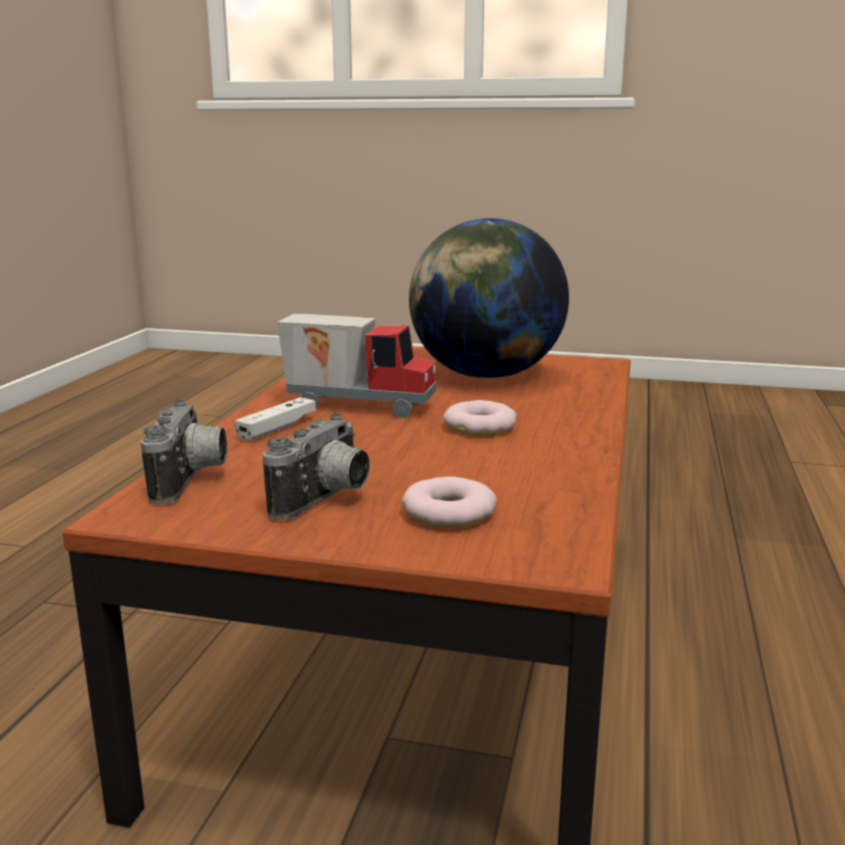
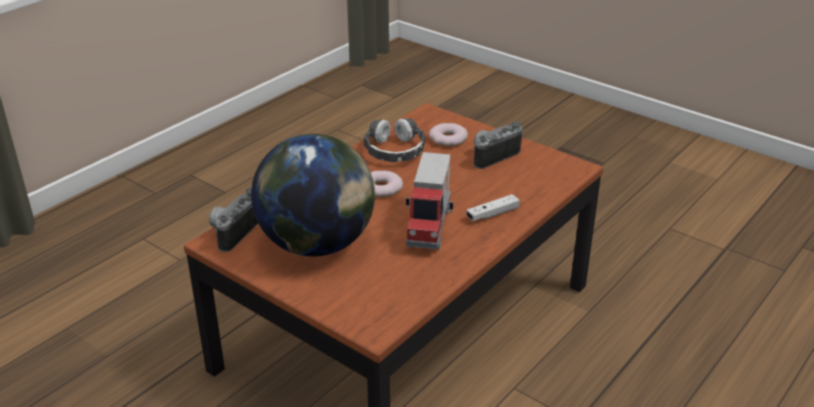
camera: 155 degrees left, 15 degrees up
(192, 481) = (547, 181): camera -> camera (233, 232)
(360, 405) = (431, 227): toy truck -> toy truck turned 120 degrees counterclockwise
(529, 473) = (395, 150): none -> headphones

